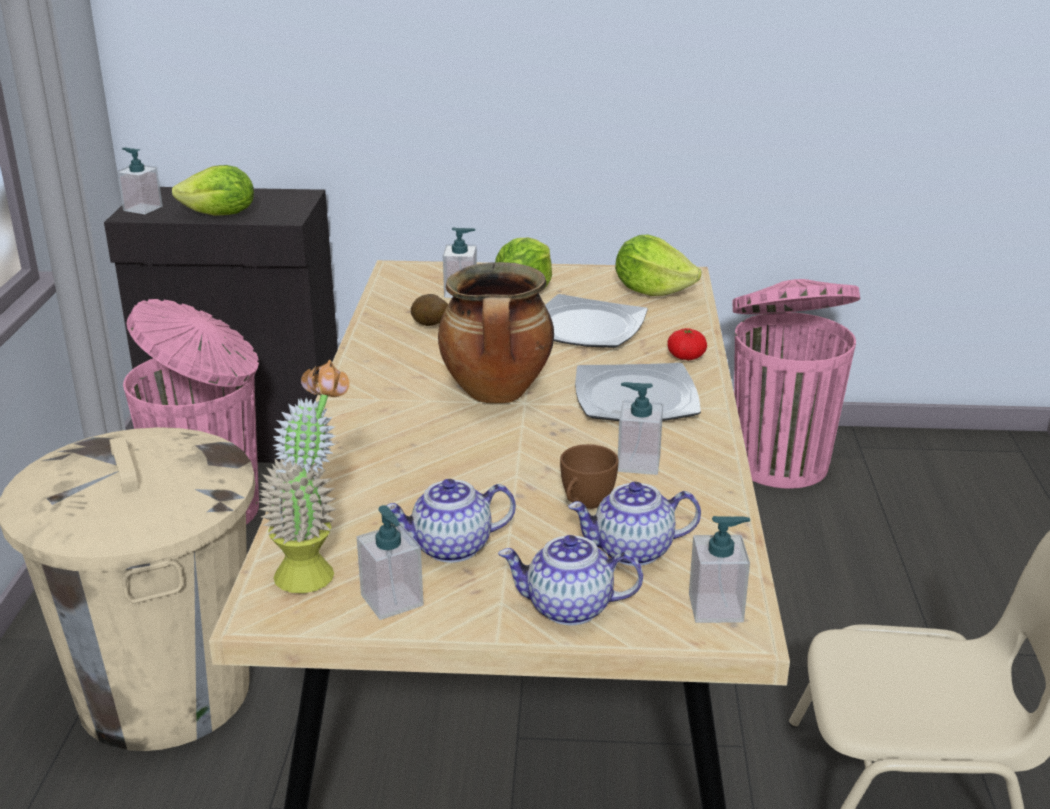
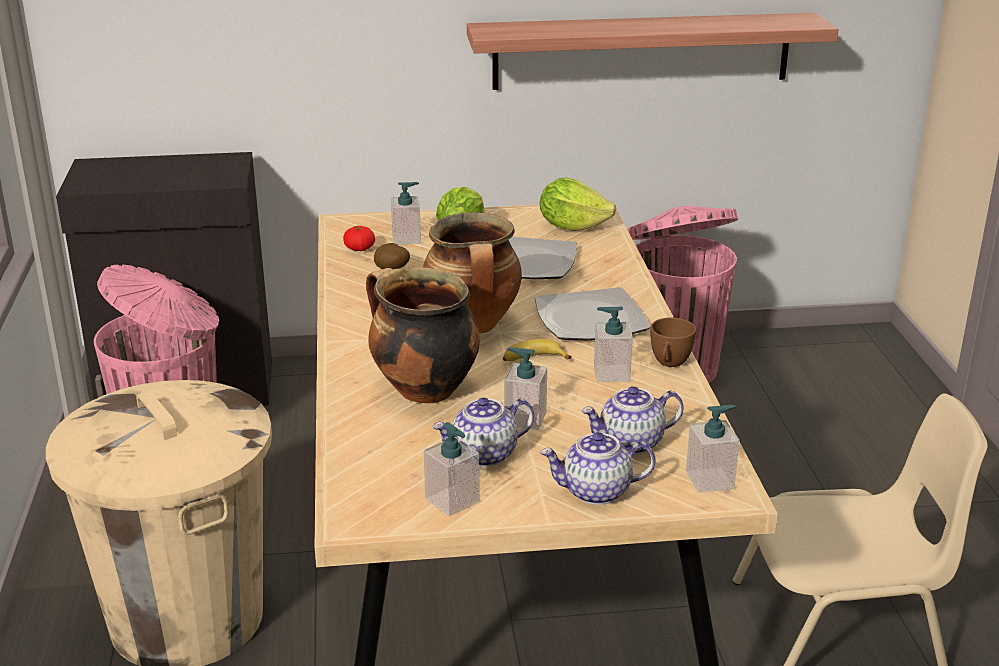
camera: 10 degrees left, 0 degrees up
(142, 208) = (87, 180): soap dispenser -> soap dispenser (525, 419)
(220, 215) = (165, 183): lettuce -> none
(315, 568) = (378, 482): potted plant -> none
(410, 463) = (422, 390): none -> cooking pot
(552, 439) = (533, 360): none -> banana
(584, 504) = (579, 410): brown cup -> brown cup (669, 363)
(686, 357) = (620, 282): tomato -> tomato (359, 249)
(762, 99) = (642, 51): none -> shelf

